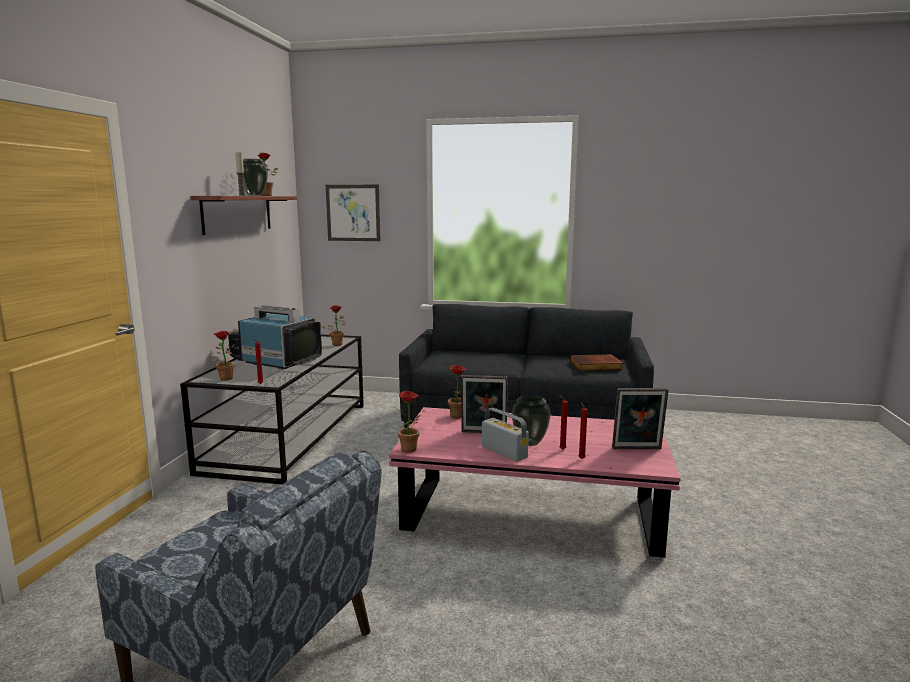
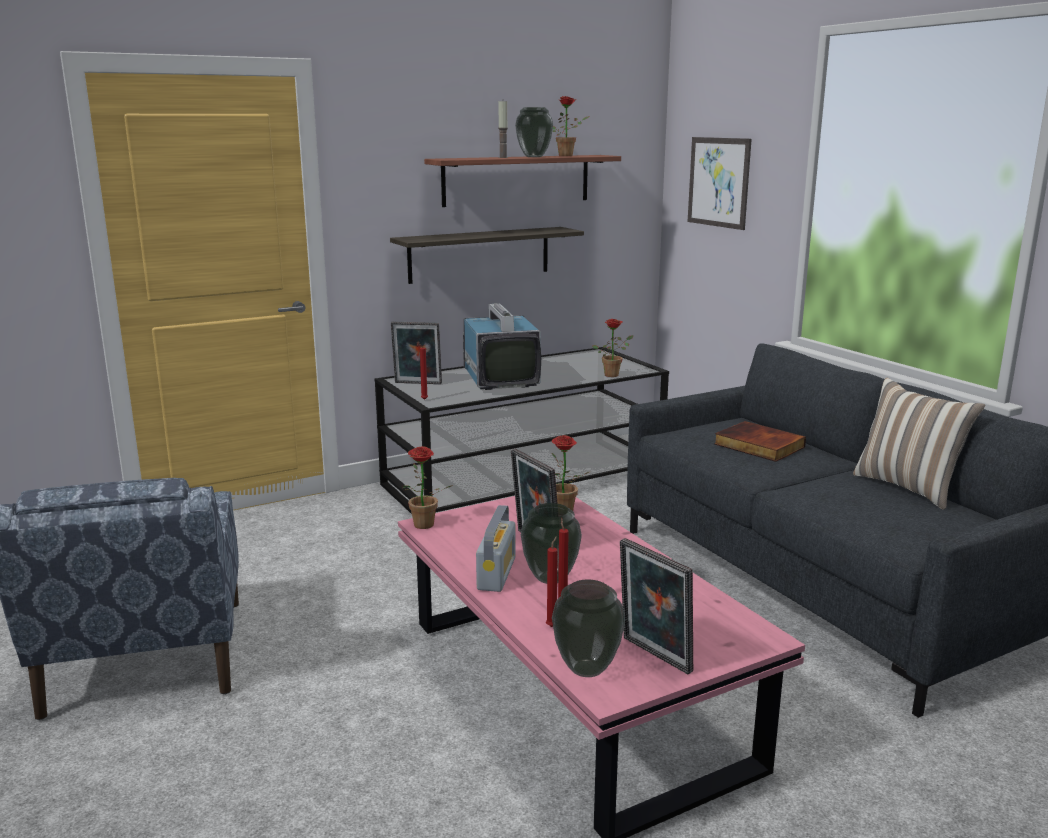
camera: 50 degrees right, 5 degrees up
(224, 272) = (479, 254): none -> shelf
(224, 378) = (417, 383): potted plant -> picture frame
(569, 356) = (909, 487): none -> pillow
(595, 366) = (904, 517): book -> book (757, 446)
(633, 465) = (586, 670): none -> vase

